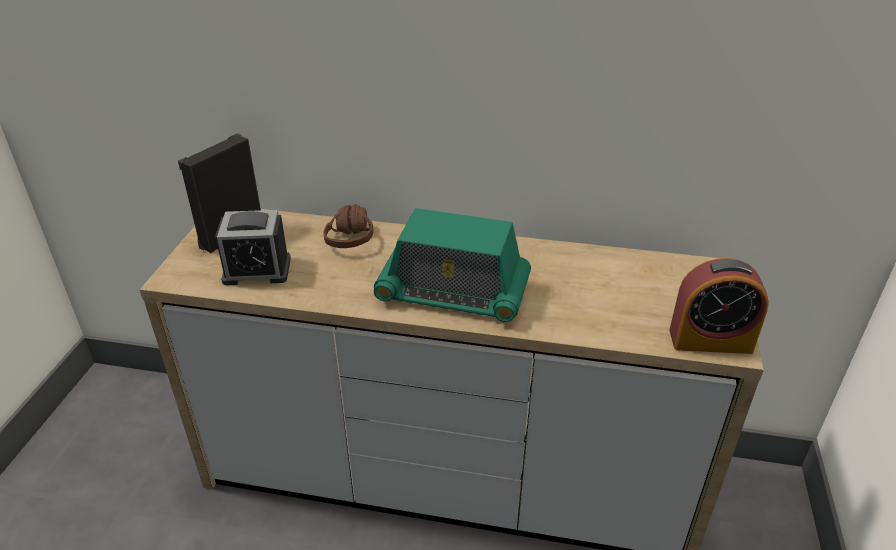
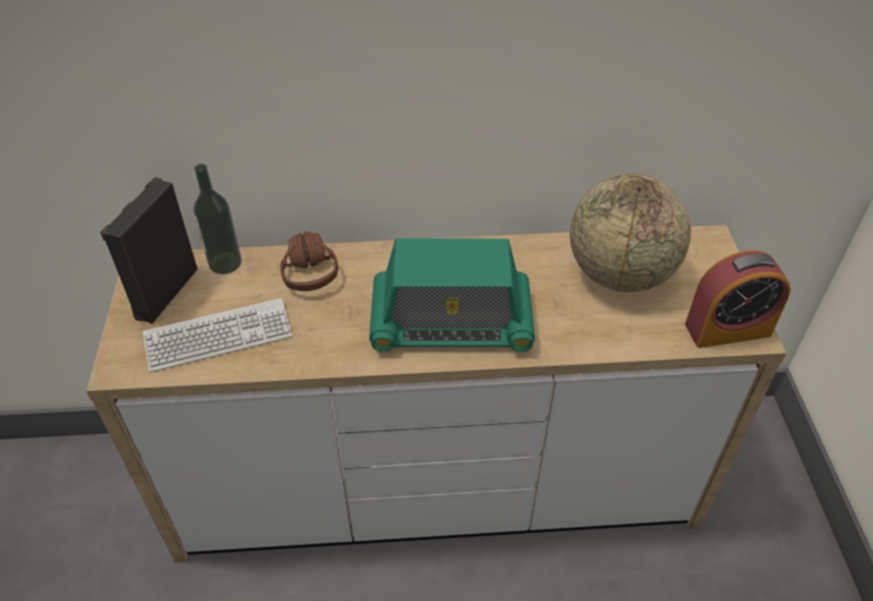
camera: 15 degrees left, 10 degrees up
(257, 270) = (218, 336): alarm clock -> keyboard
(286, 222) = (225, 263): none -> bottle
(621, 282) = (620, 274): none -> globe

